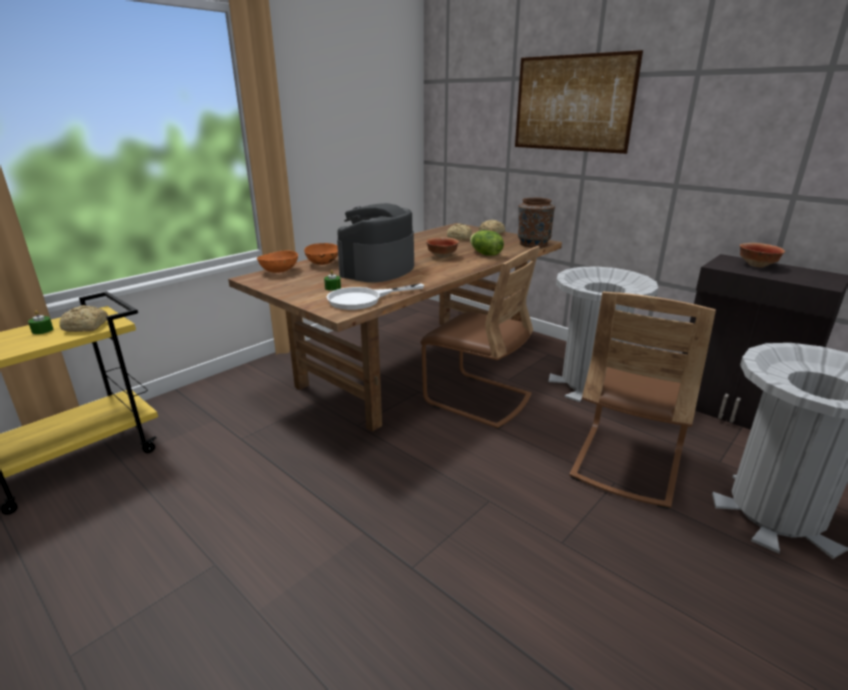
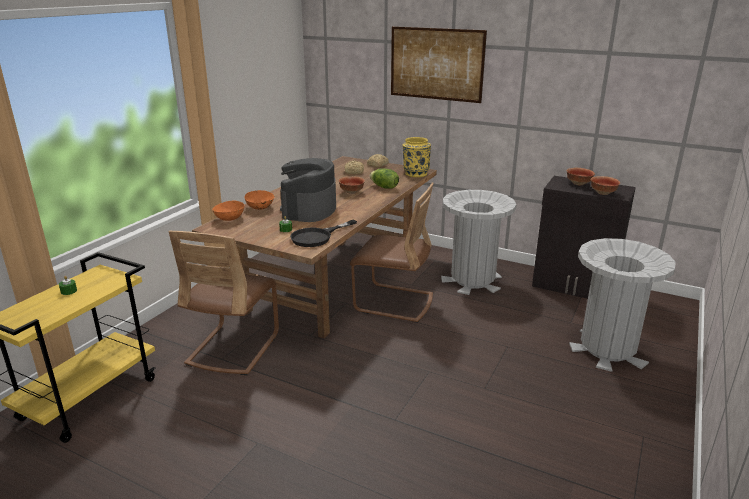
camera: 15 degrees left, 0 degrees up
(86, 327) = (104, 284): bread -> none
(364, 299) = (317, 237): white frying pan -> black frying pan
(533, 244) = (415, 173): brown vase -> yellow vase
(627, 463) = (512, 332): brown chair -> brown chair (233, 348)
(796, 279) = (603, 193): none -> bowl

